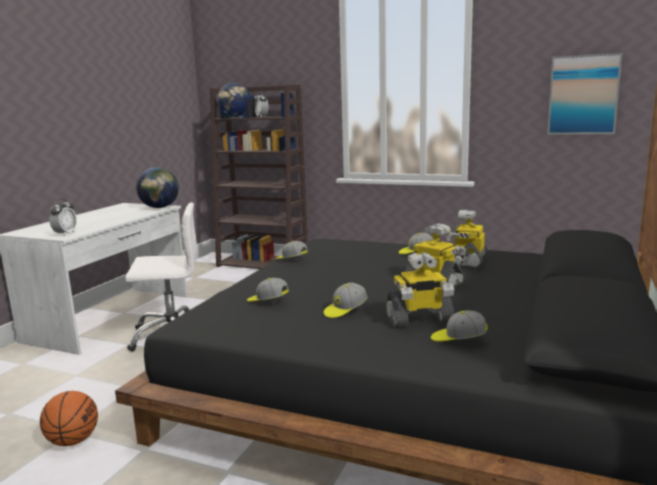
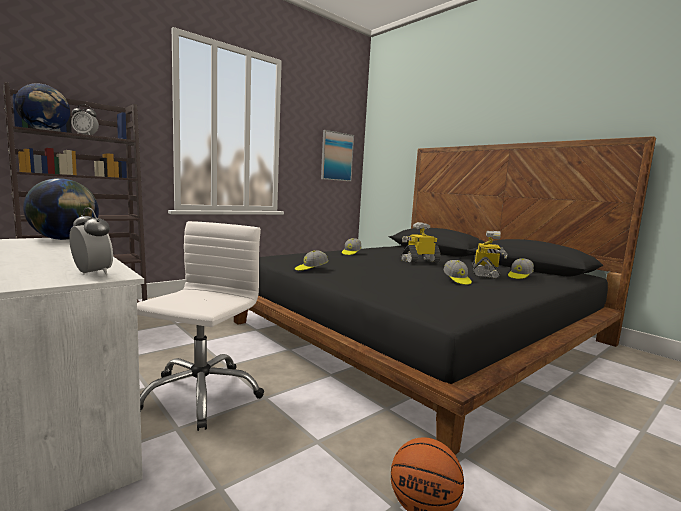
camera: 65 degrees left, 5 degrees down
(267, 301) = (415, 288): cap -> none
(468, 260) = (387, 252): toy robot -> none

